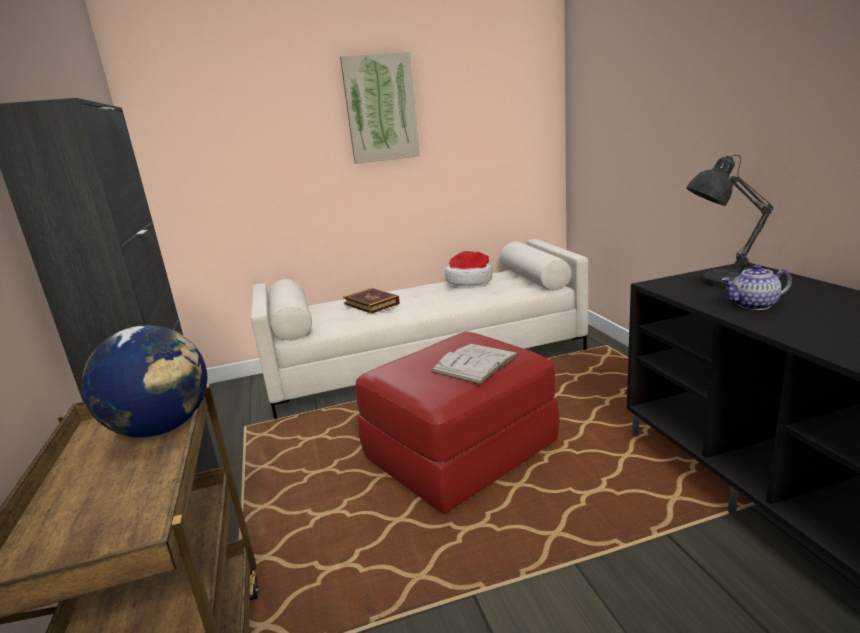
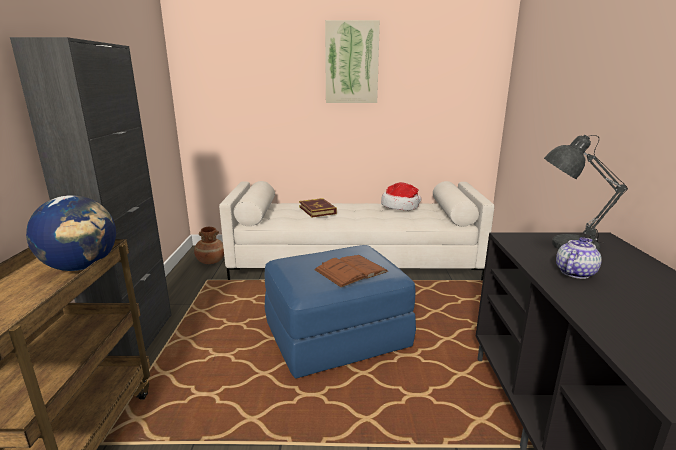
camera: 15 degrees right, 0 degrees up
(233, 402) = (210, 261): none -> brown vase
(460, 454) = (336, 337): red ottoman -> blue ottoman
(475, 363) = (351, 270): white book -> brown book
(753, 305) = (574, 272): teapot -> teapot turned 120 degrees clockwise

